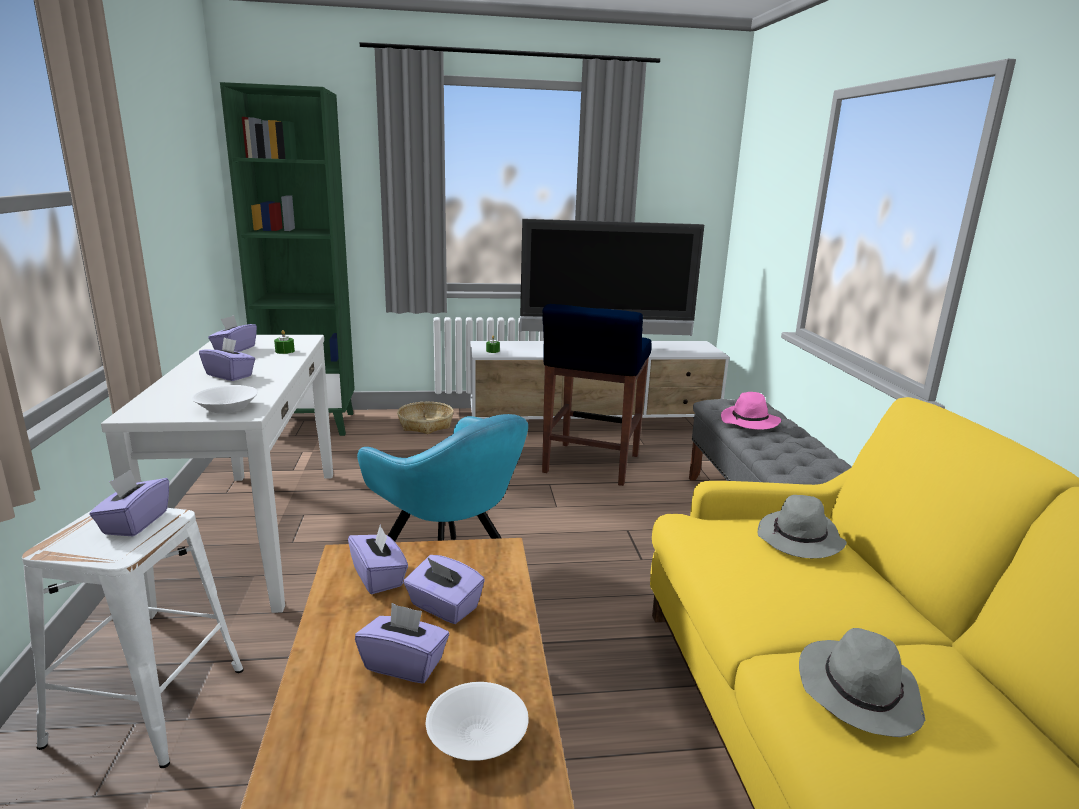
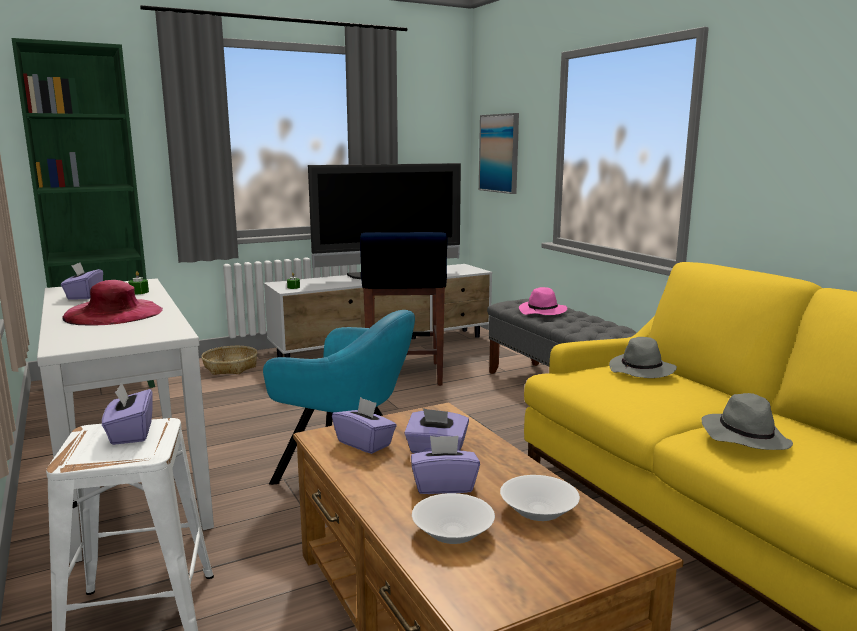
camera: 20 degrees left, 5 degrees down
(226, 407) = (149, 333): white bowl -> white bowl (451, 531)
(230, 375) = (113, 313): purple tissue box -> pink hat
(758, 214) = (499, 153): none -> picture

